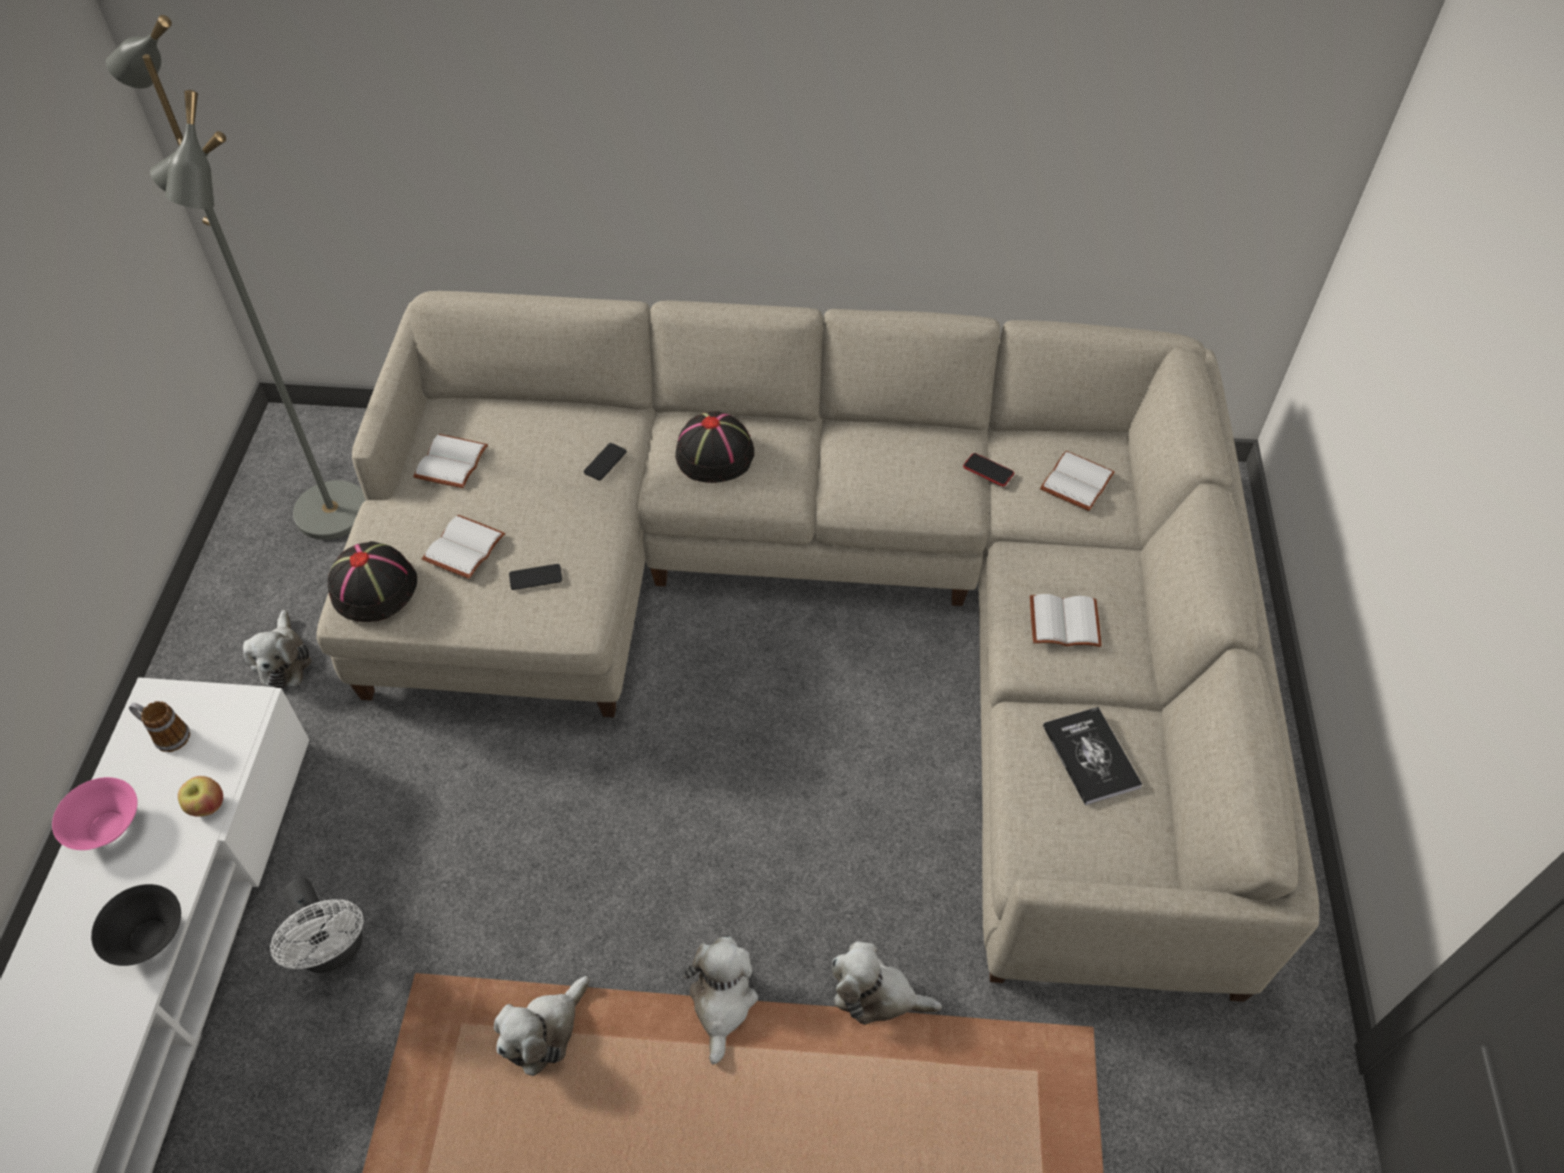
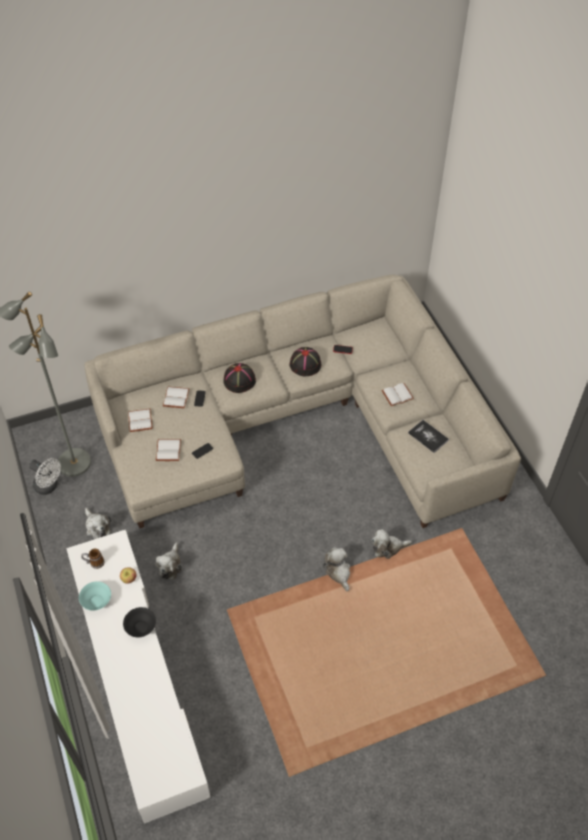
camera: 25 degrees left, 0 degrees up
(106, 827) = (96, 601): pink bowl -> turquoise bowl
(334, 951) = (192, 615): white fan -> white fan (49, 487)
(374, 587) = (143, 478): black hat -> black hat (305, 364)
(544, 1032) = (284, 607): plush toy -> plush toy (170, 565)
(1075, 480) = (375, 342): white book -> white book (175, 397)

